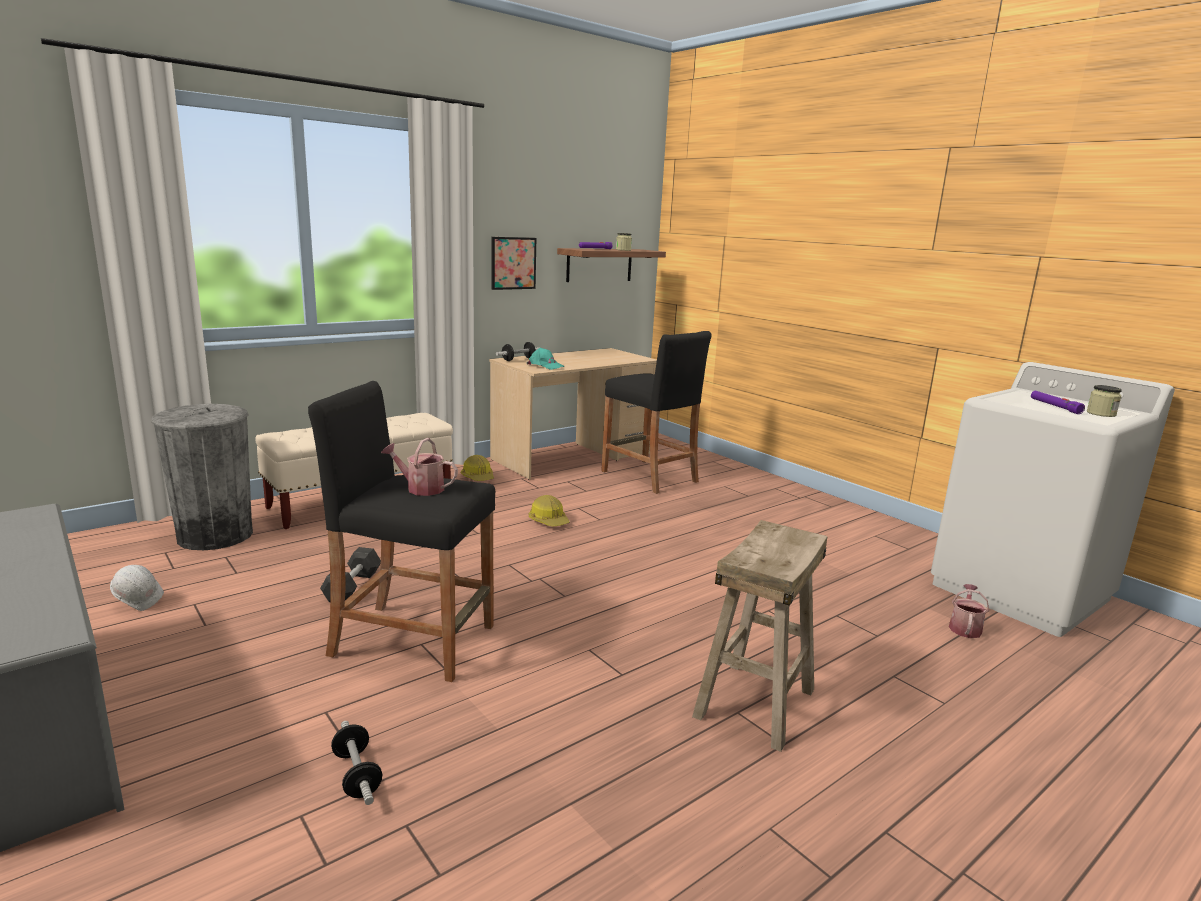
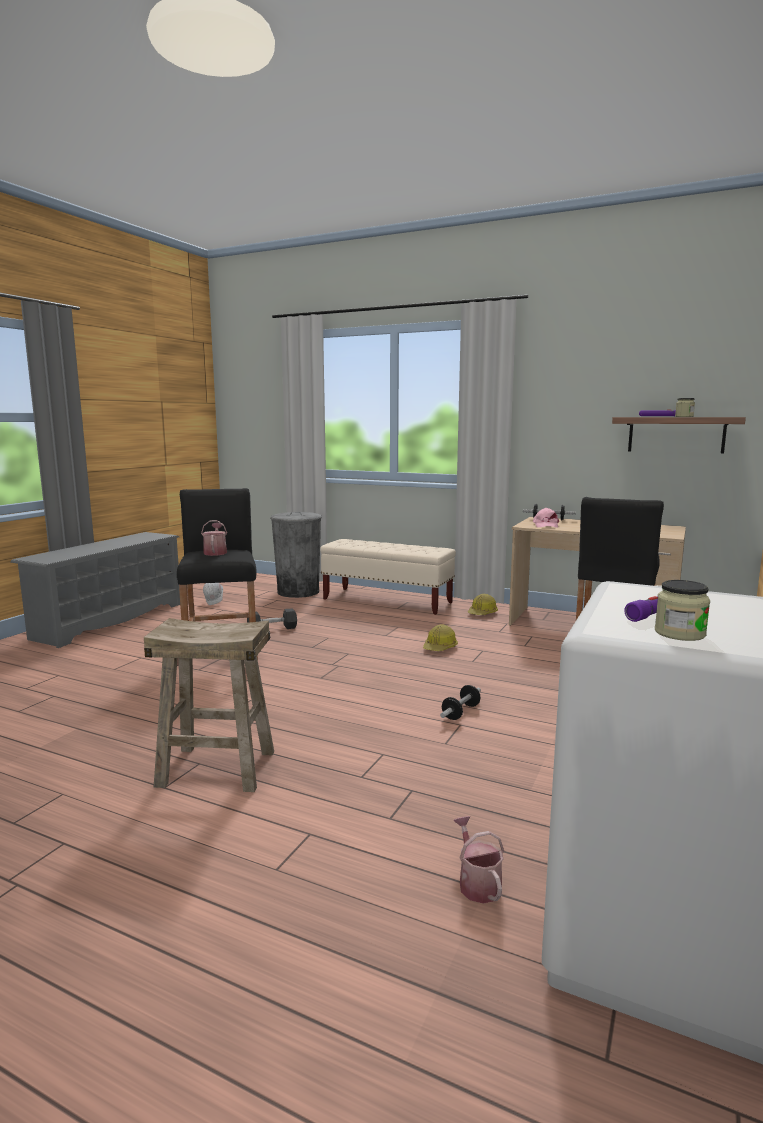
camera: 65 degrees right, 5 degrees down
(357, 775) = (90, 677): dumbbell -> dumbbell (461, 712)
(513, 263) = (564, 431): picture -> none
(545, 366) = (545, 525): turquoise cap -> pink cap
(965, 627) = (477, 883): watering can -> watering can turned 105 degrees counterclockwise

